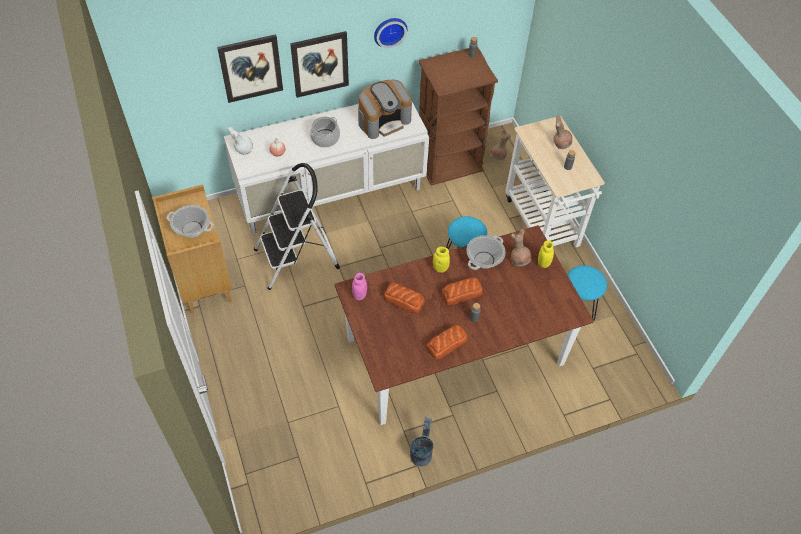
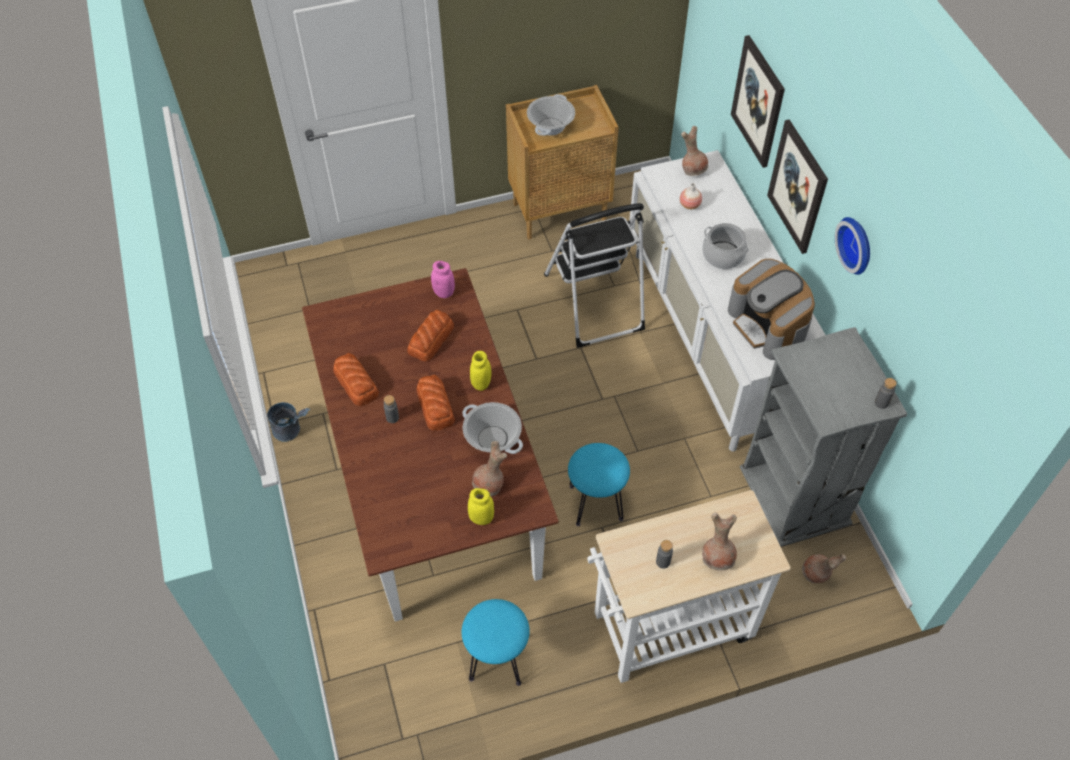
camera: 95 degrees right, 0 degrees up
(243, 150) = (693, 170): white vase -> brown vase
(448, 161) = (795, 496): brown bookcase -> grey bookcase

